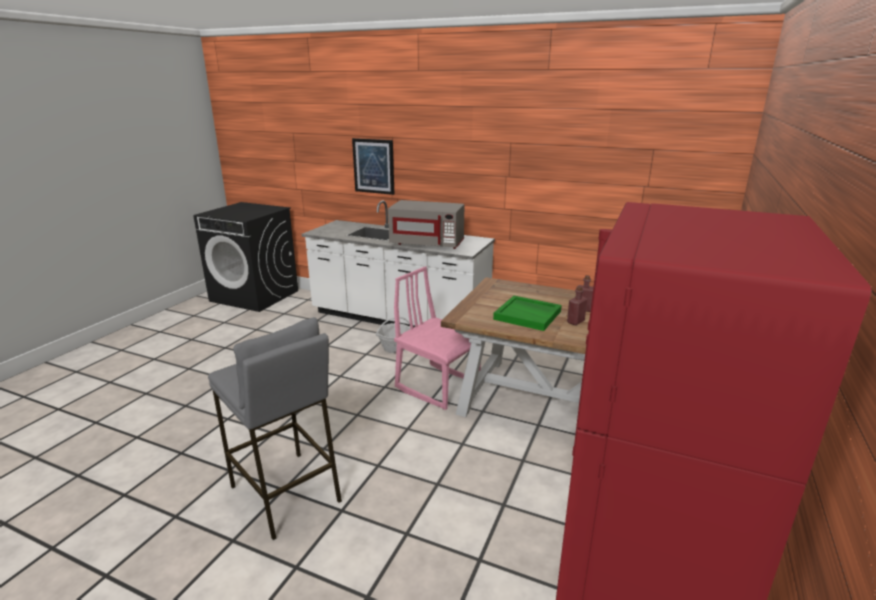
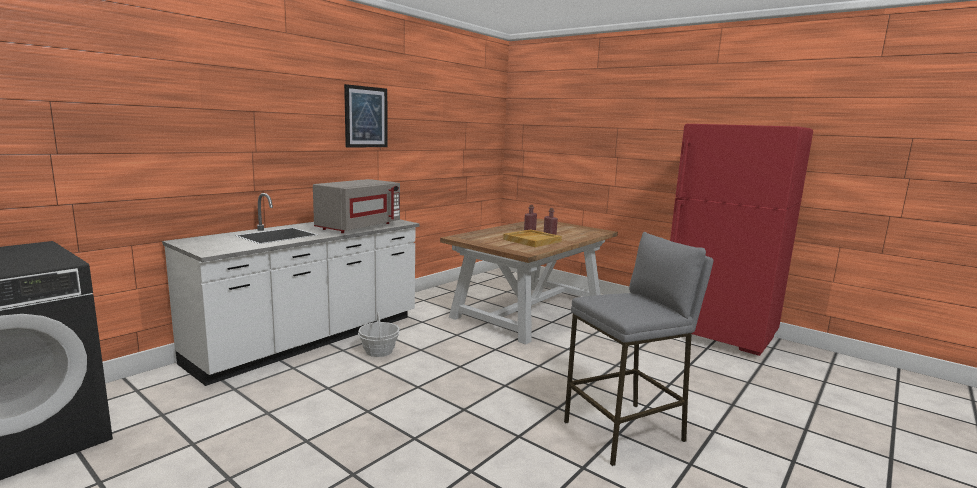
camera: 75 degrees left, 10 degrees down
(374, 166) = (228, 150): picture -> picture (366, 117)
(438, 385) = (475, 343): pink chair -> none
(528, 315) = (532, 240): green tray -> beige tray

